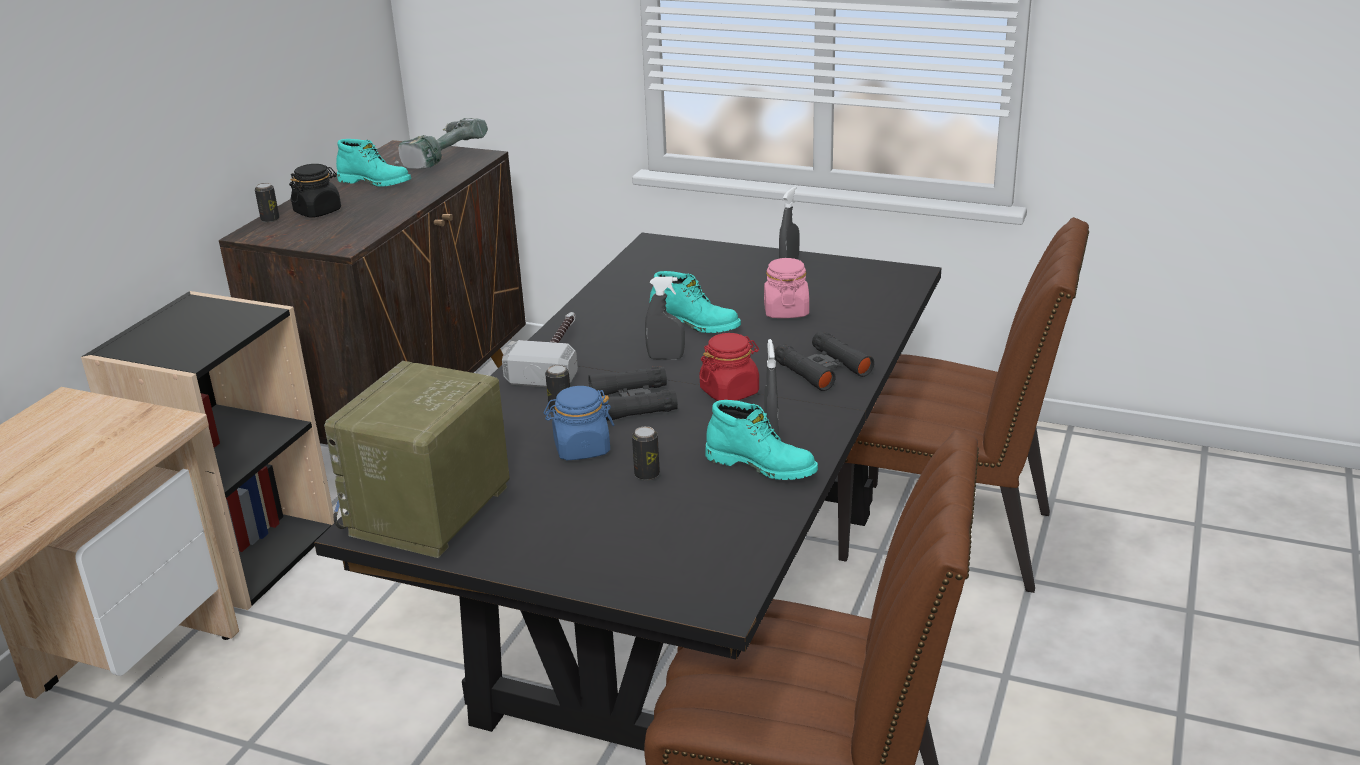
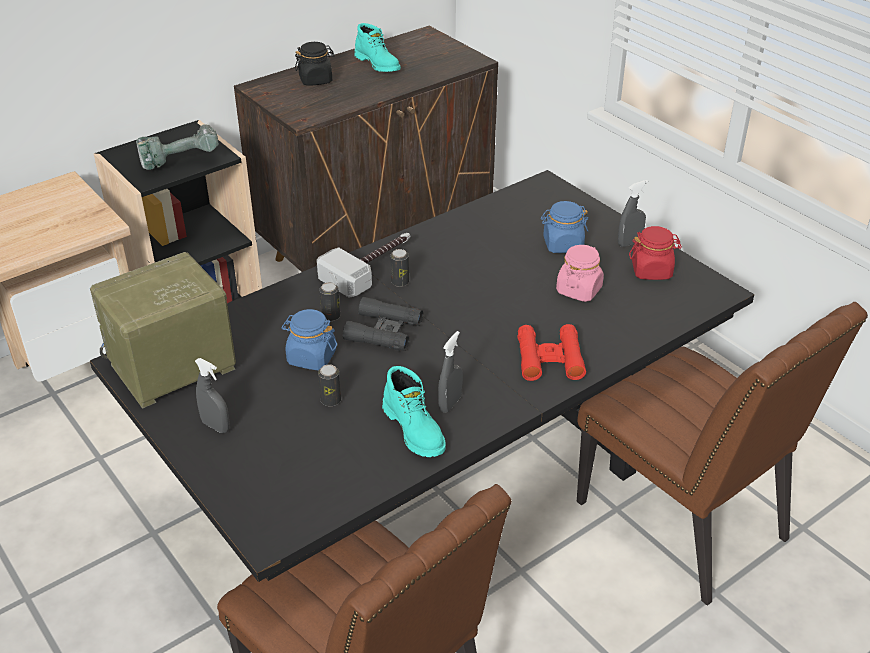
camera: 30 degrees right, 10 degrees up
(270, 219) = (280, 77): can -> can (400, 282)
(441, 159) = (443, 55): power drill -> power drill (180, 159)
(666, 358) = (446, 299): grey spray bottle -> grey spray bottle (216, 426)
(696, 324) = (498, 276): turquoise boot -> none
(728, 283) = (562, 245): none -> blue jar
(730, 392) = (460, 351): red jar -> red jar (651, 271)
(822, 369) = (549, 359): black binoculars -> red binoculars

